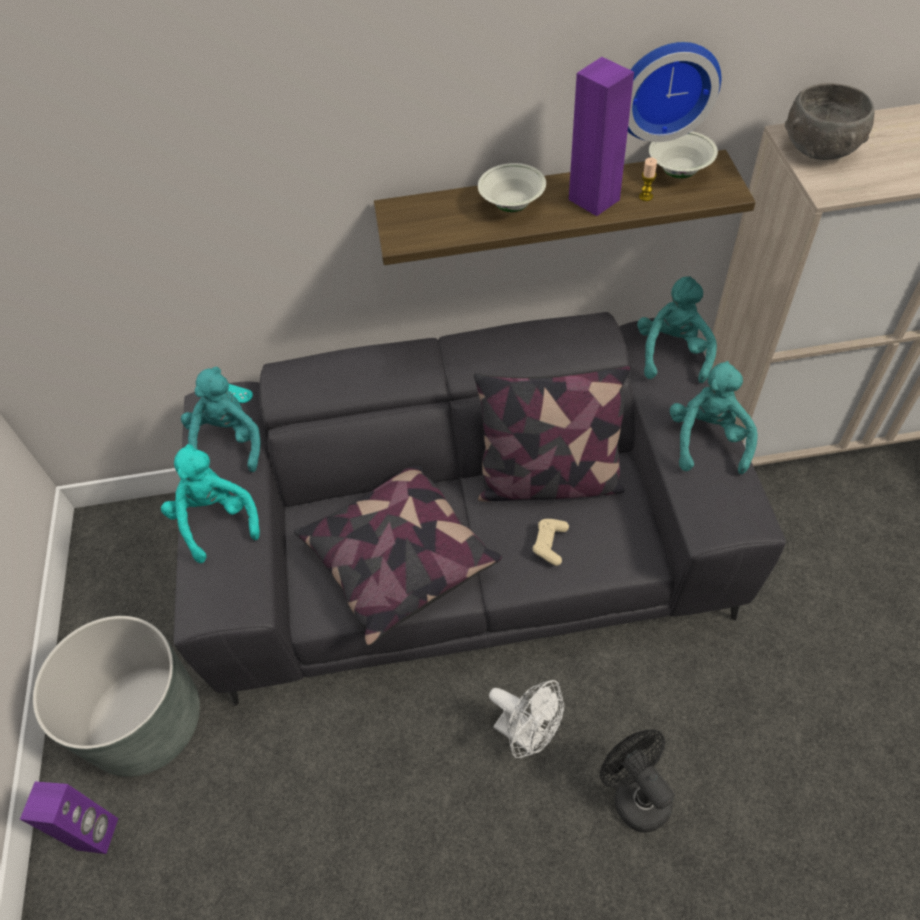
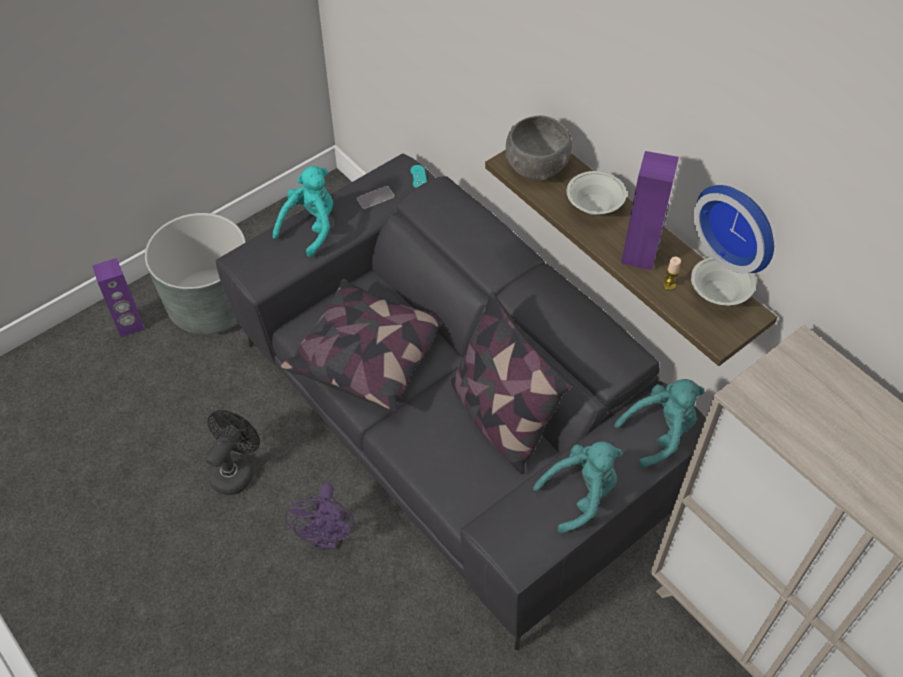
camera: 55 degrees right, 0 degrees up
(228, 443) = (375, 198): turquoise plush toy -> phone
(527, 734) = (327, 537): white fan -> purple fan
(550, 544) = (440, 444): beige game controller -> none
(635, 794) = (320, 633): black fan -> black fan (235, 470)
(820, 149) = (800, 373): grey bowl -> grey bowl (537, 167)

